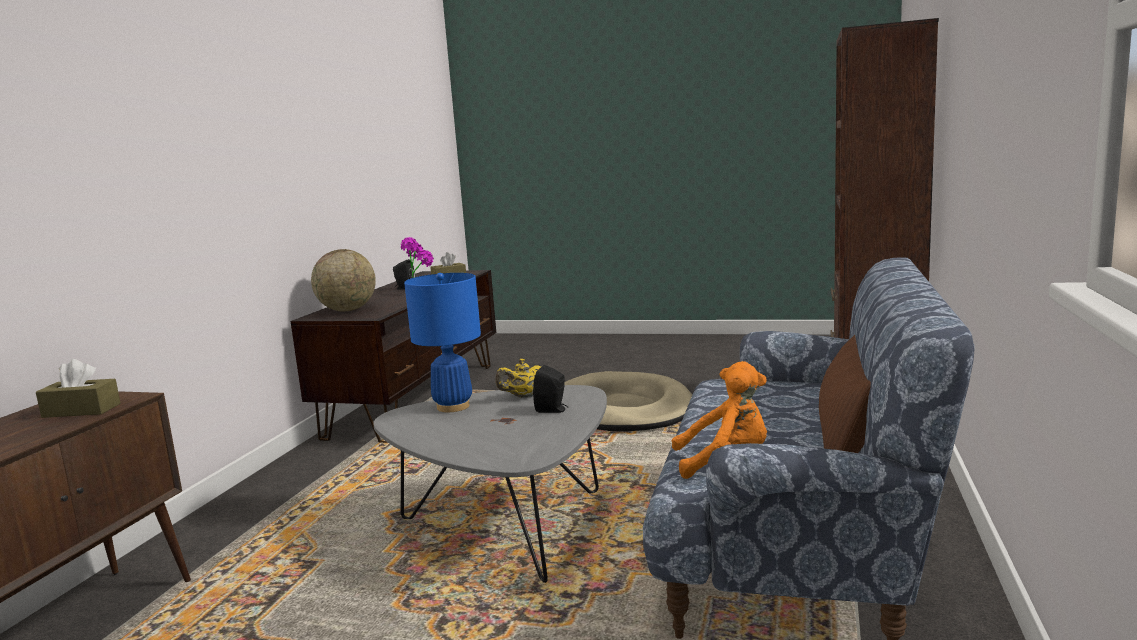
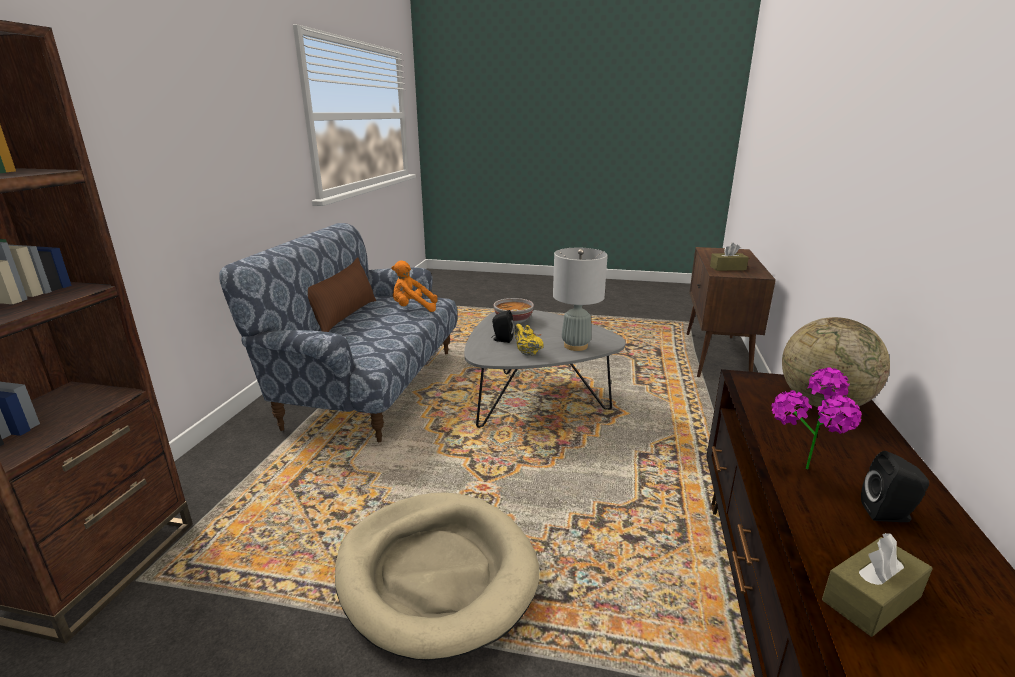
camera: 175 degrees right, 10 degrees up
(453, 406) = (575, 346): blue table lamp -> grey table lamp
(523, 396) = (527, 353): yellow teapot -> yellow teapot turned 90 degrees counterclockwise
(525, 441) = (513, 320): none -> bowl

